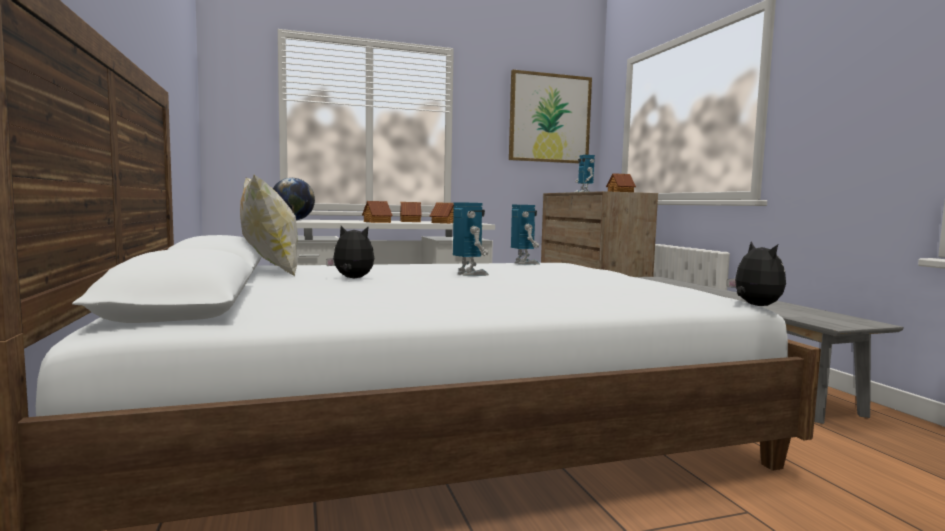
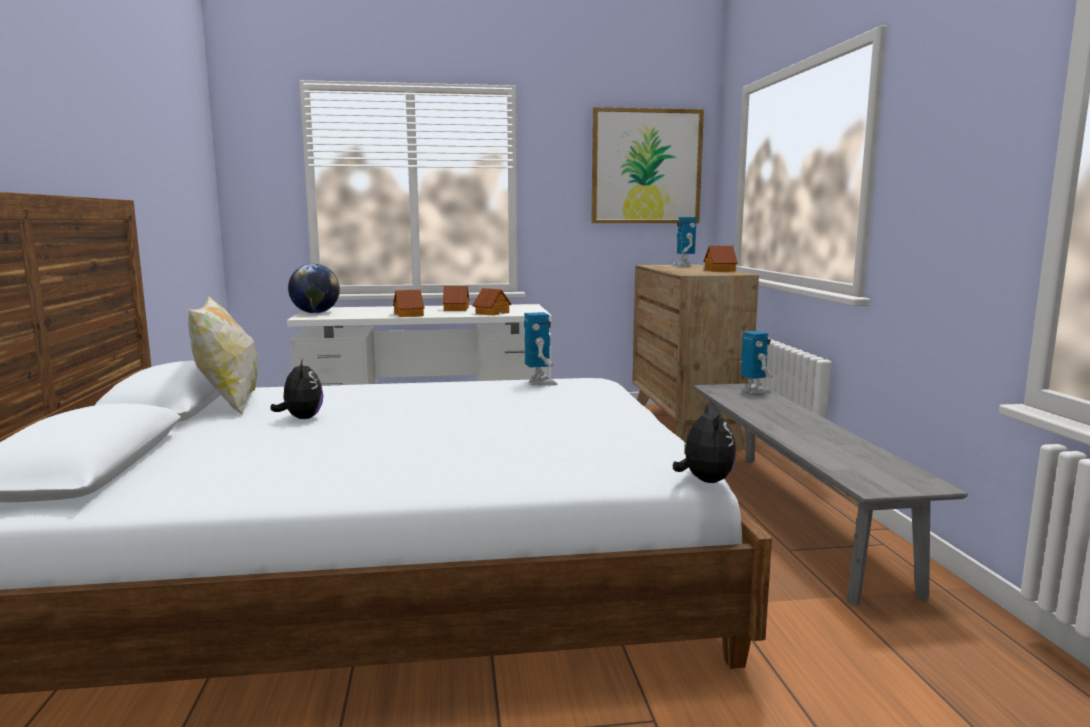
camera: 10 degrees right, 5 degrees up
(352, 278) = (301, 418): plush toy -> plush toy turned 45 degrees clockwise
(469, 274) = (440, 410): toy robot -> toy robot (754, 391)

